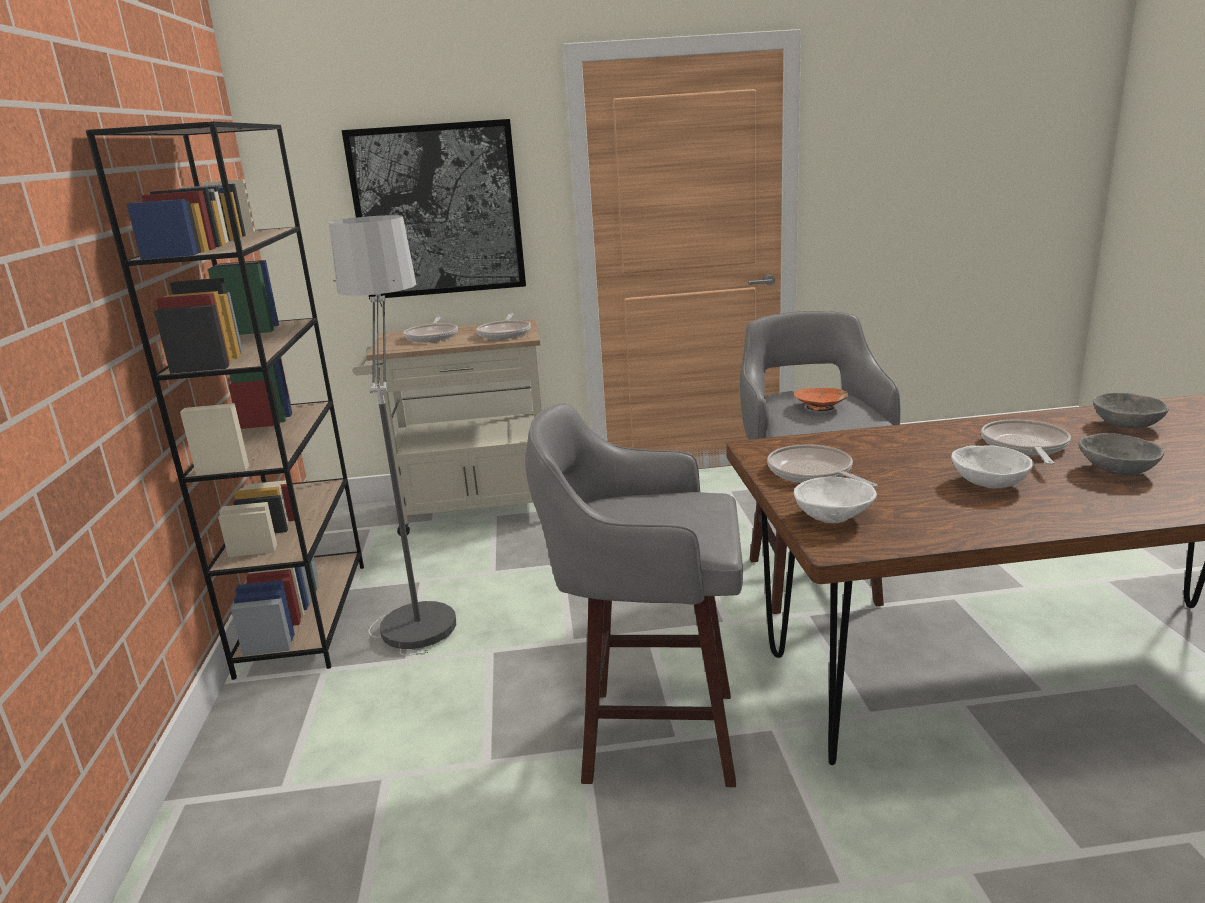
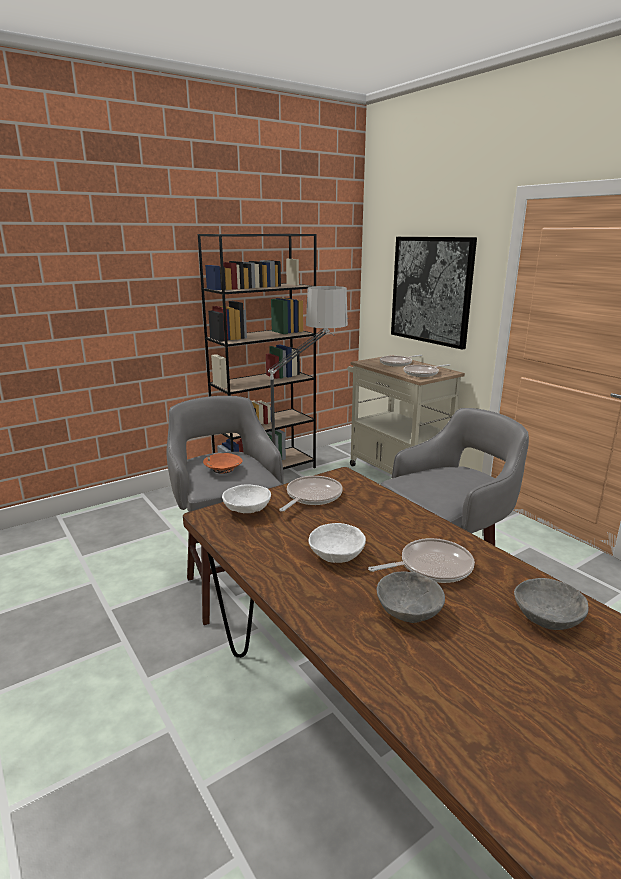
camera: 60 degrees right, 0 degrees up
(820, 406) = (443, 483): orange bowl -> orange bowl (223, 469)

